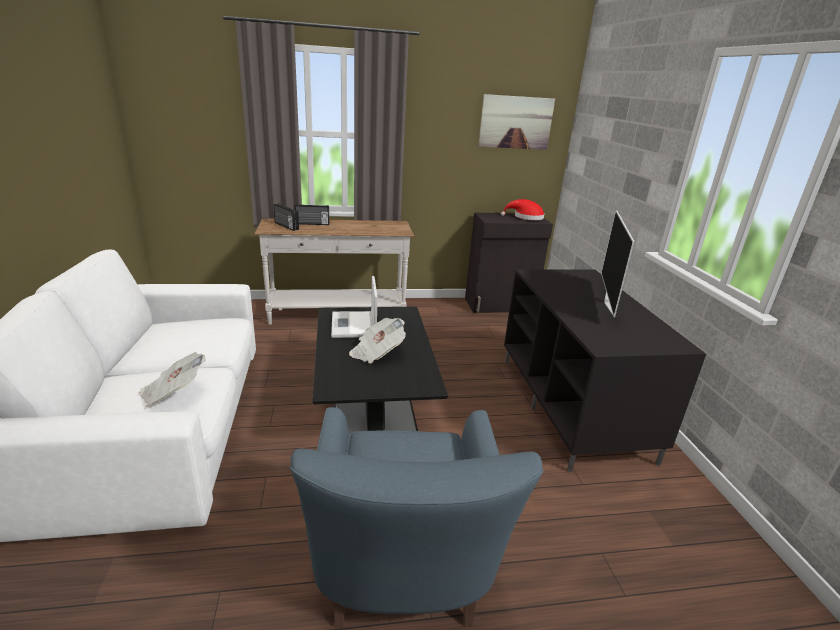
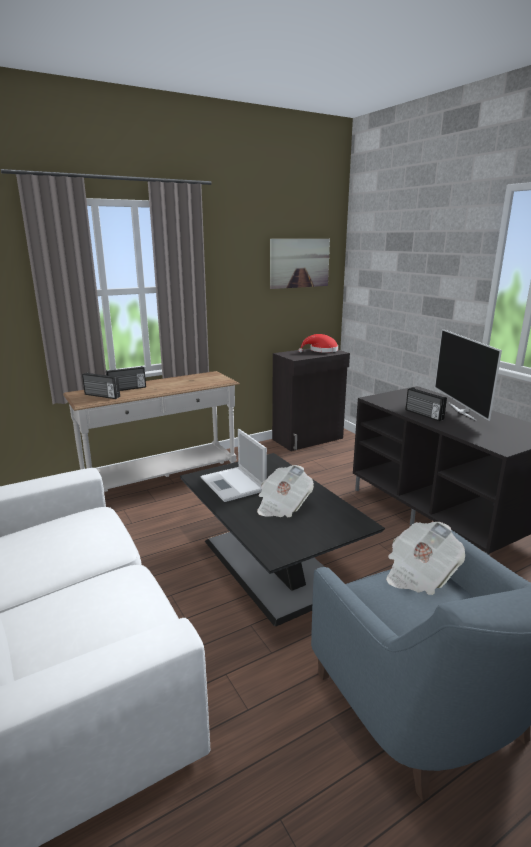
camera: 20 degrees left, 5 degrees down
(173, 393) = (111, 608): newspaper -> newspaper (419, 574)
(561, 298) = (423, 415): none -> radio

